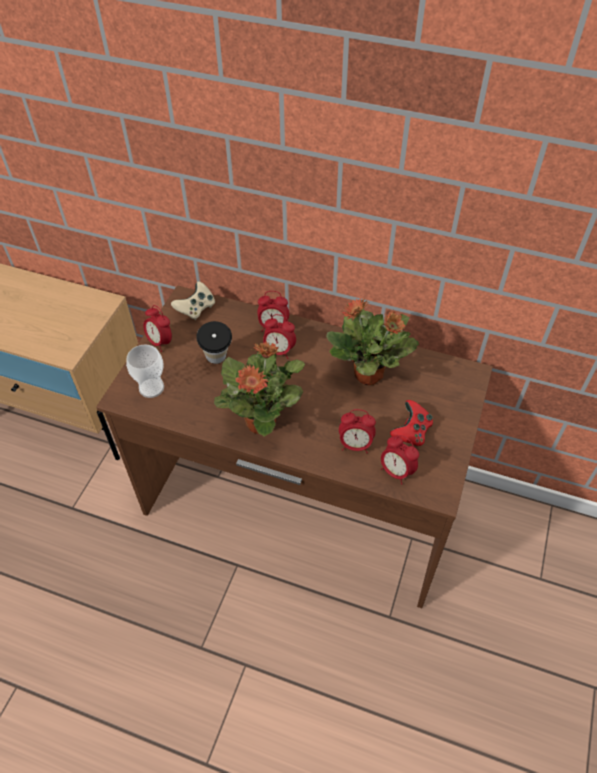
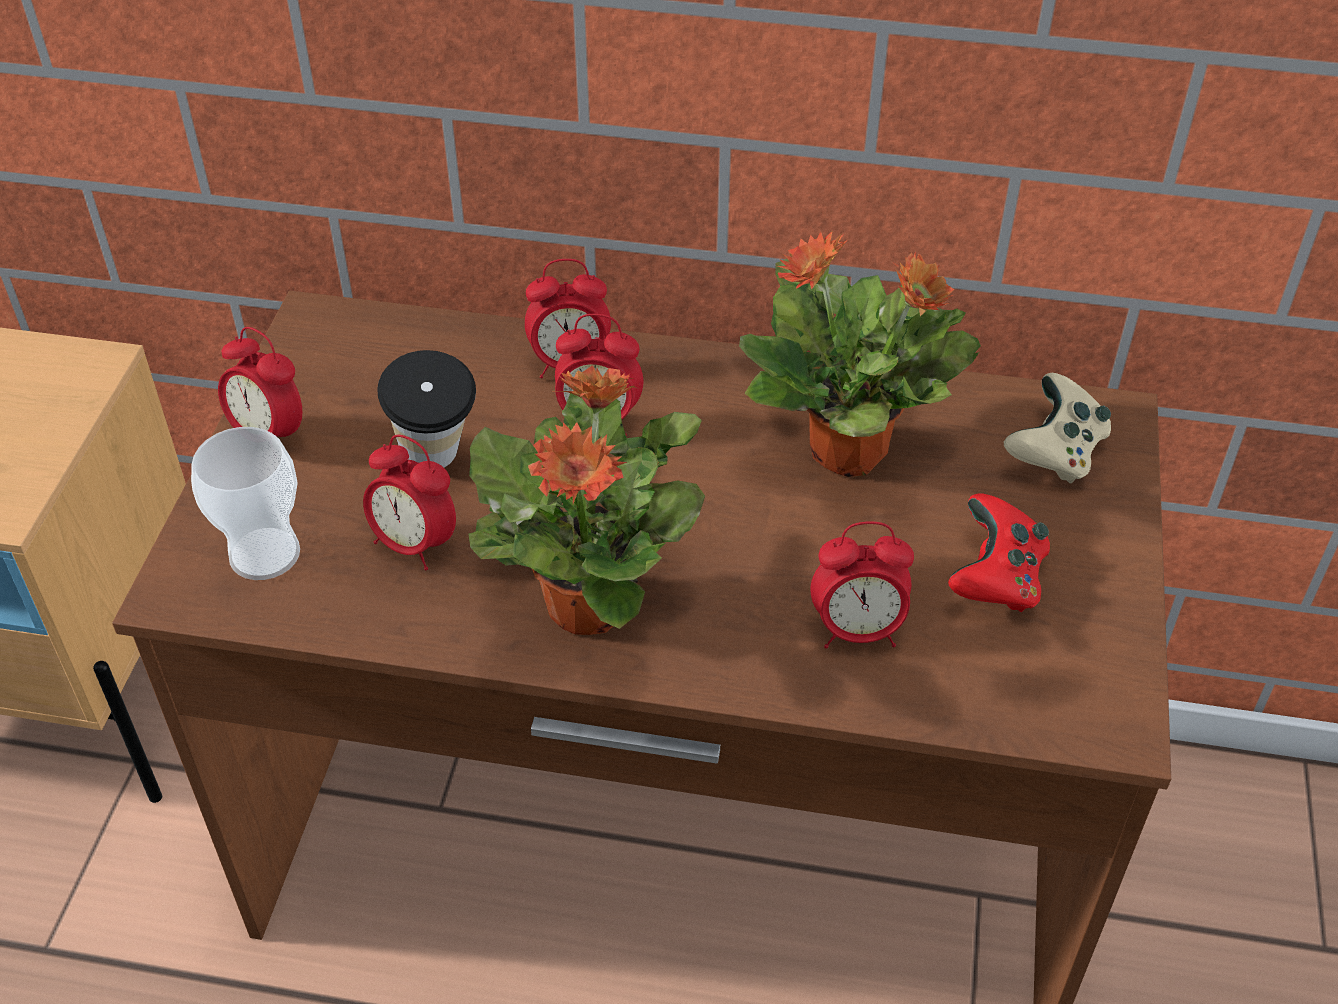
camera: 10 degrees left, 5 degrees down
(196, 309) = (352, 343): beige game controller -> beige game controller (1055, 453)
(396, 471) = (983, 684): alarm clock -> alarm clock (414, 544)

